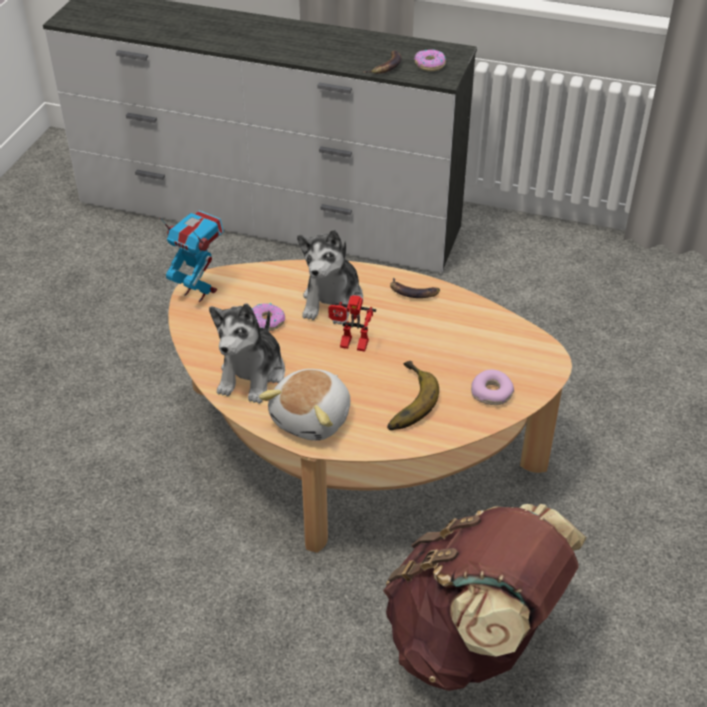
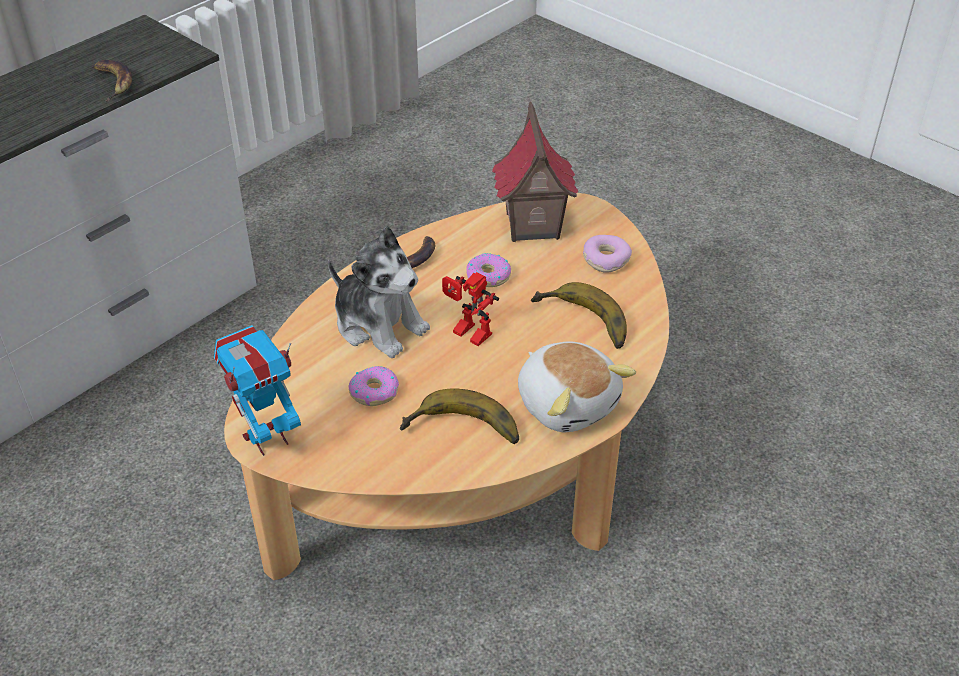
camera: 65 degrees left, 0 degrees up
(252, 375) = (462, 433): plush toy -> banana
(351, 345) = (467, 334): toy robot -> toy robot turned 90 degrees clockwise
(429, 65) = (146, 53): donut -> donut (488, 276)
(472, 640) = (772, 458): brown backpack -> none
(501, 340) = (532, 226): none -> toy house

